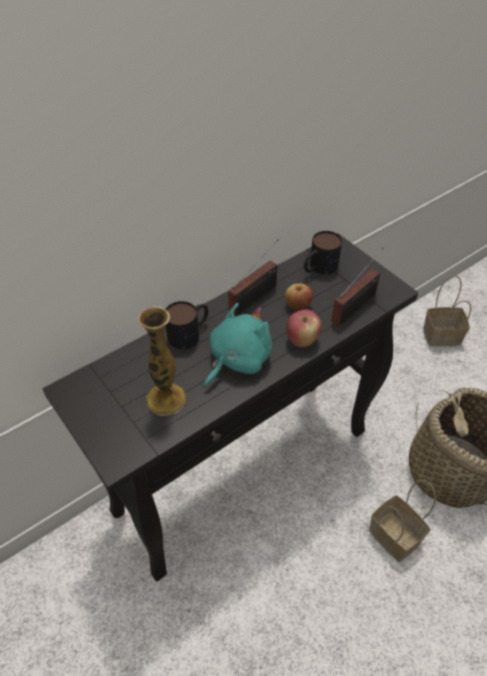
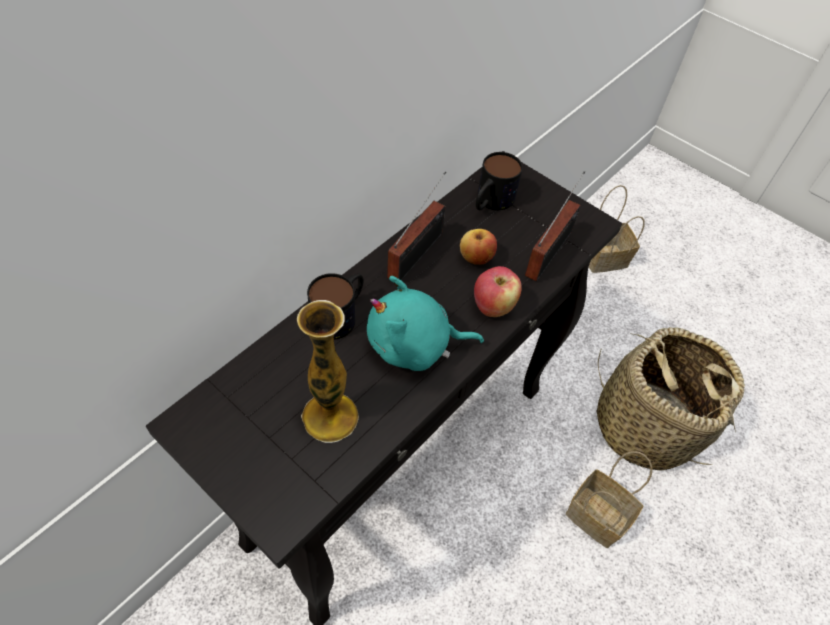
camera: 15 degrees left, 5 degrees up
(237, 359) = (414, 345): turquoise plush toy -> turquoise plush toy turned 120 degrees counterclockwise

